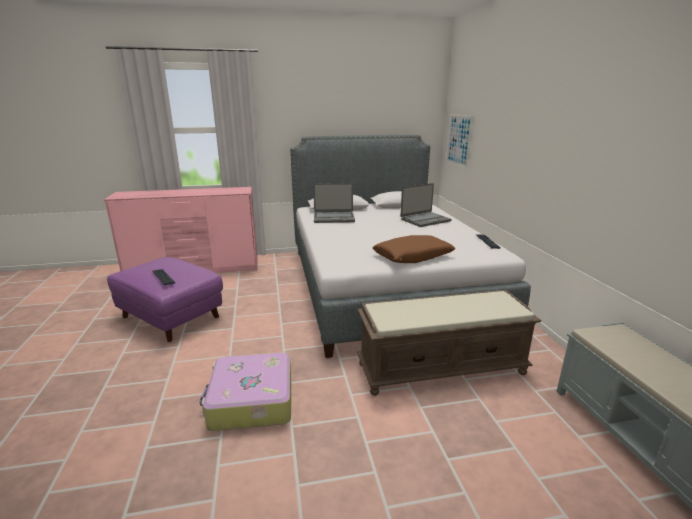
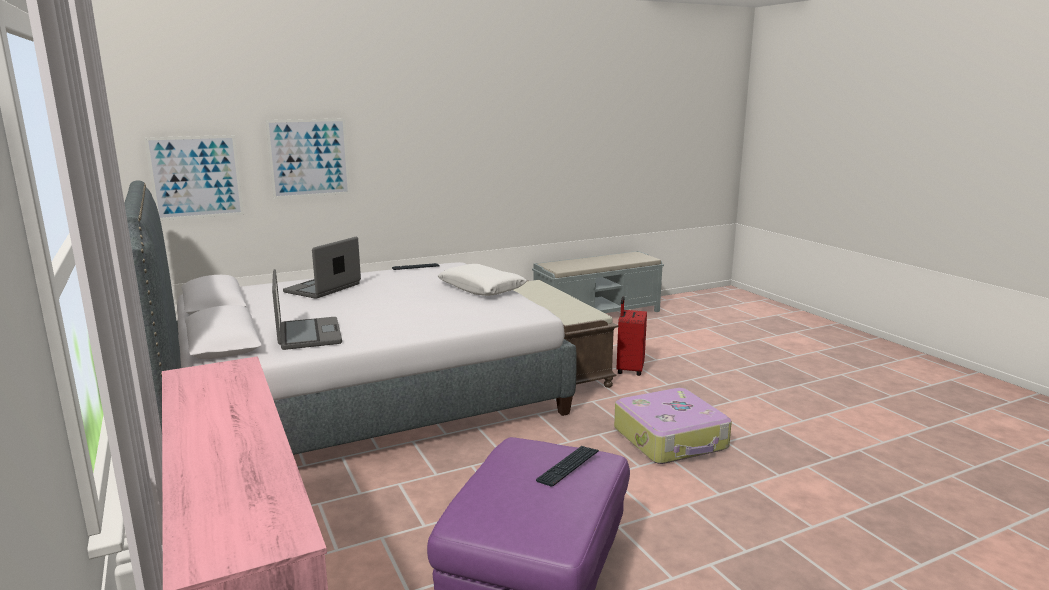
camera: 105 degrees left, 5 degrees down
(413, 256) = (481, 288): brown pillow -> white pillow
(415, 421) = (629, 370): none -> red suitcase
(425, 220) = (323, 288): laptop -> laptop turned 105 degrees counterclockwise
(496, 137) = (309, 158): none -> picture

